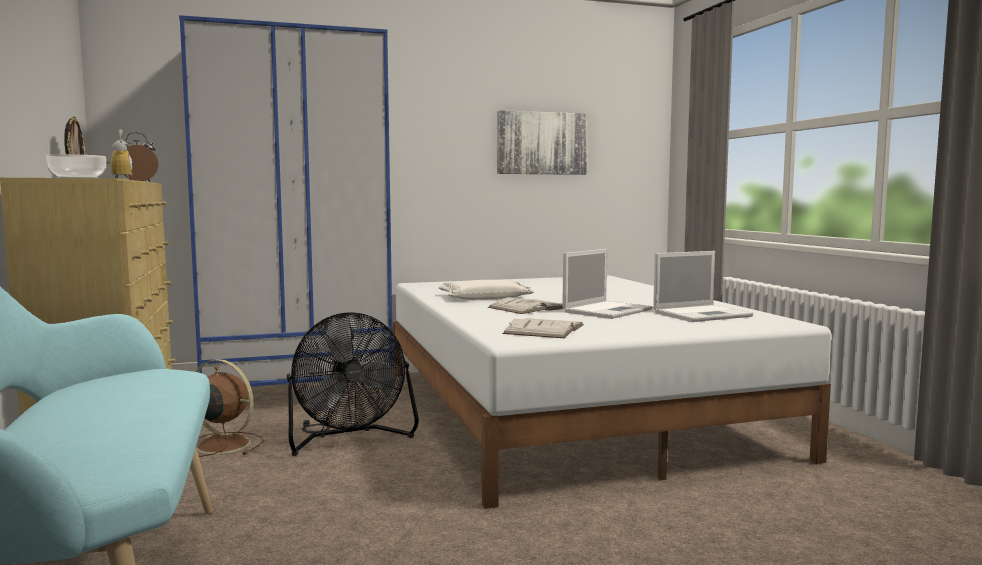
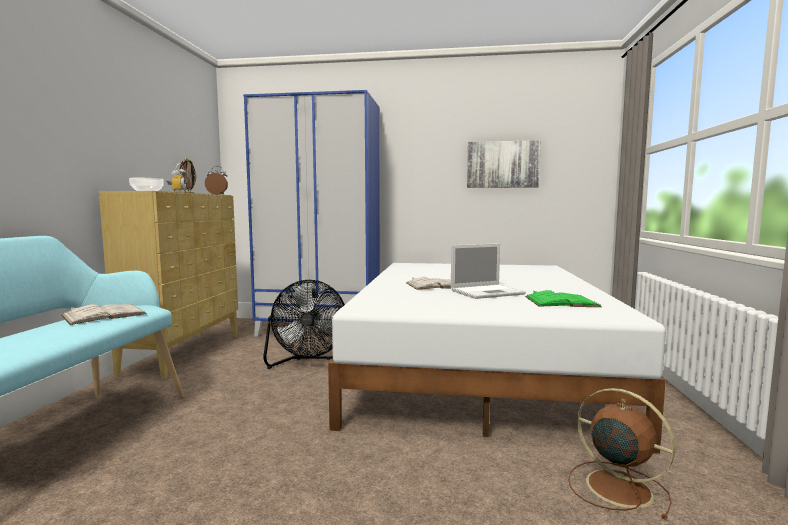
camera: 25 degrees right, 0 degrees up
(221, 445) = (241, 355): brown fan -> brown fan (615, 487)
(485, 297) = (424, 275): white pillow -> none
(544, 329) = (404, 302): white book -> white book (104, 315)
(703, 314) = (561, 302): laptop -> green book

